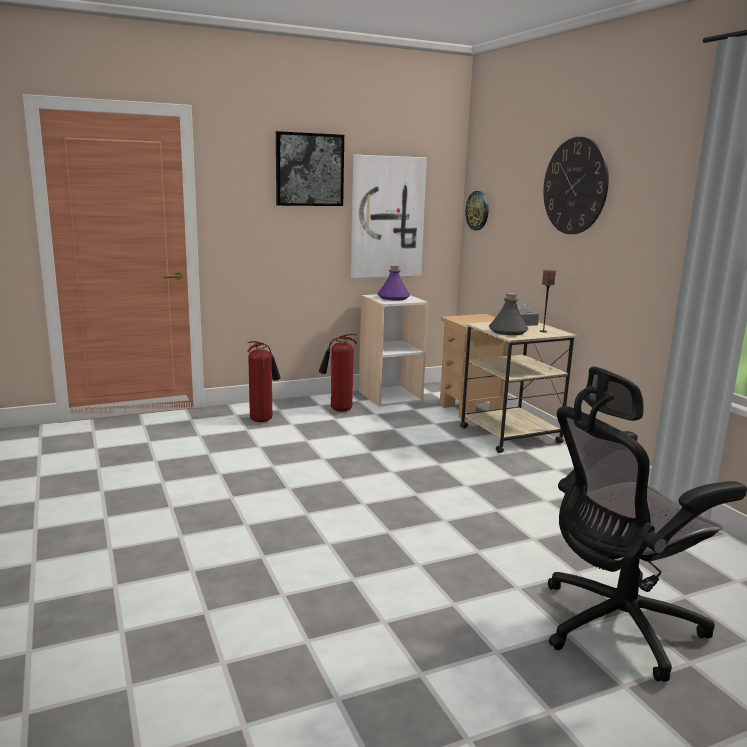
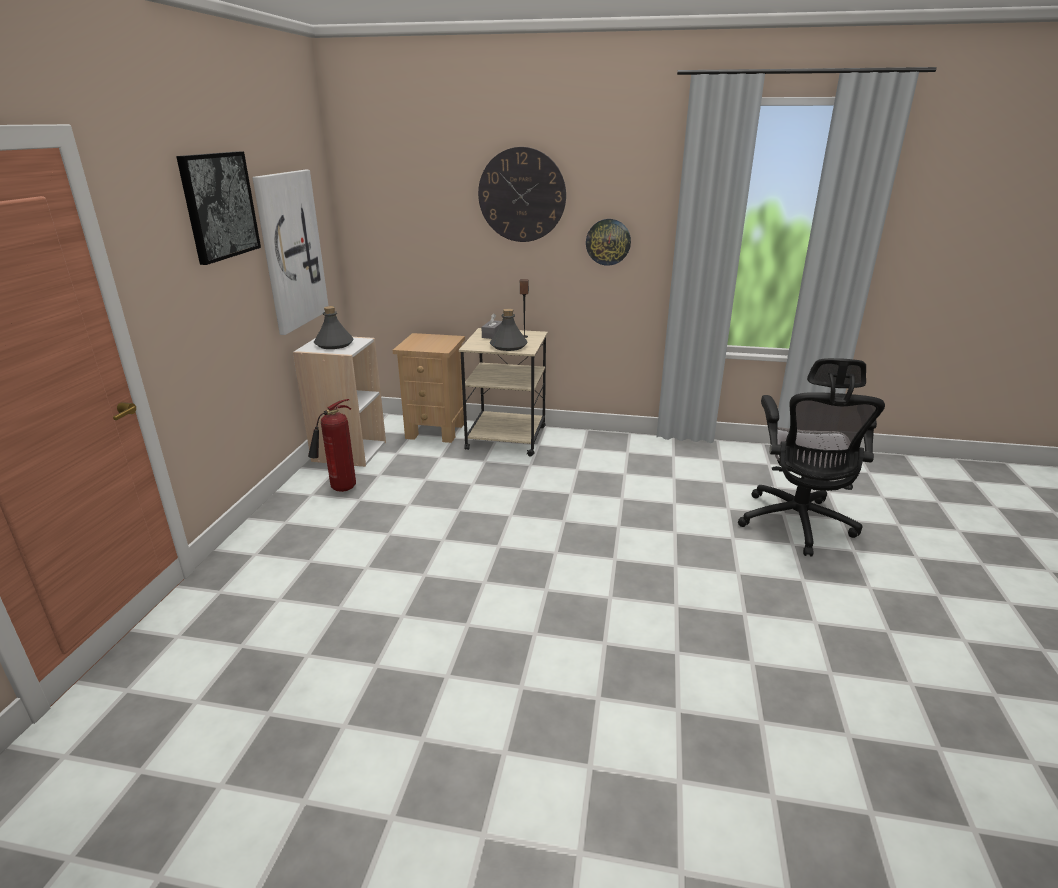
camera: 55 degrees left, 10 degrees up
(263, 419) = (298, 541): fire extinguisher -> none
(393, 298) = (334, 344): purple bottle -> grey bottle
(477, 210) = (367, 225): wall clock -> wall clock (608, 242)

